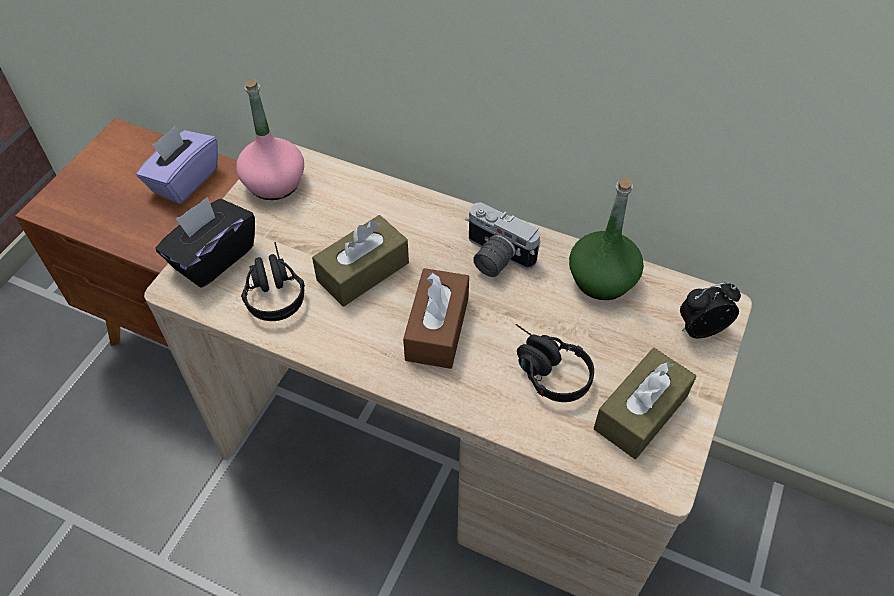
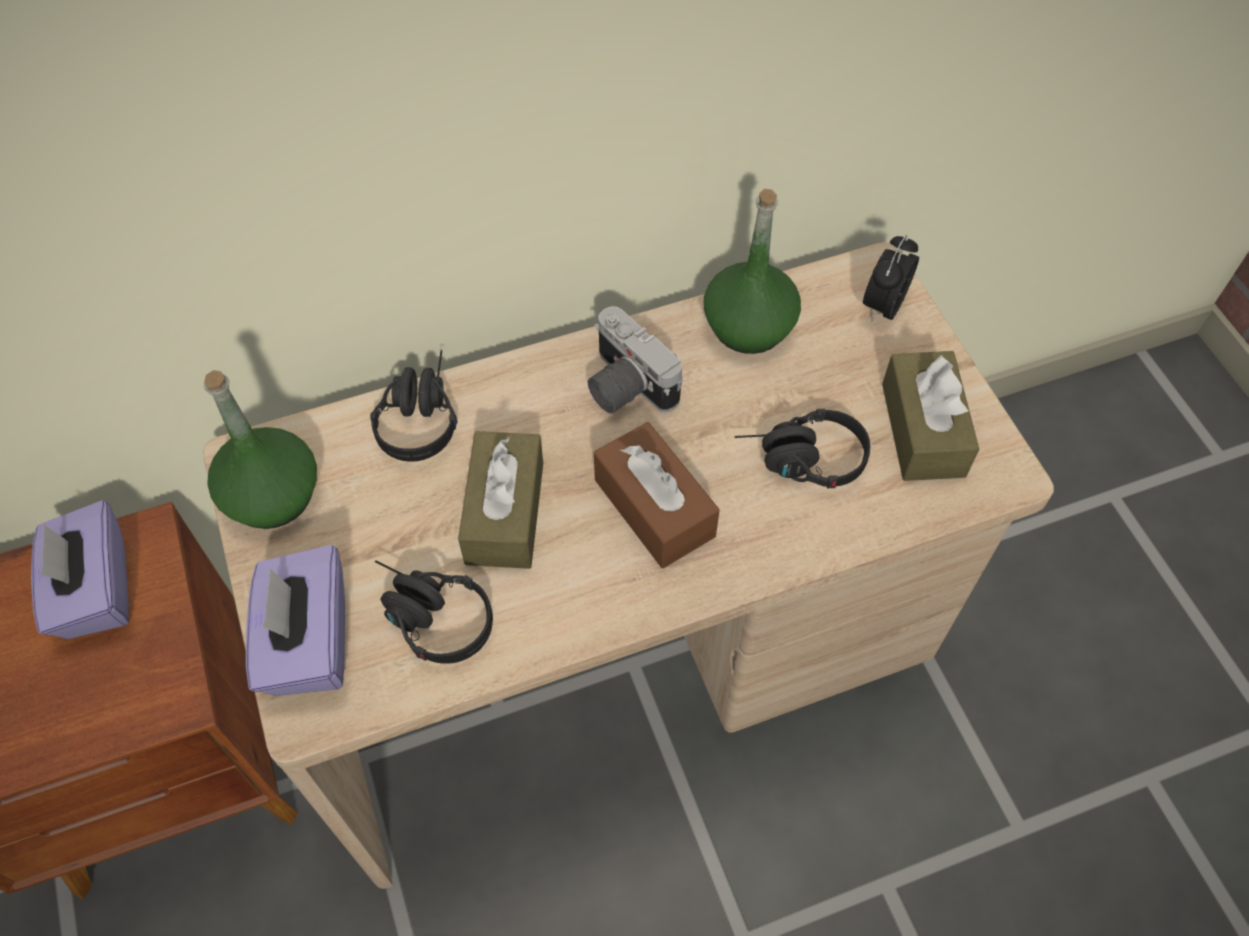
camera: 45 degrees left, 5 degrees up
(213, 257) = (308, 642): black tissue box -> purple tissue box
(274, 183) = (272, 496): pink bottle -> green bottle
(379, 196) = (419, 414): none -> black headphones
(494, 258) = (623, 386): camera -> camera turned 60 degrees clockwise

